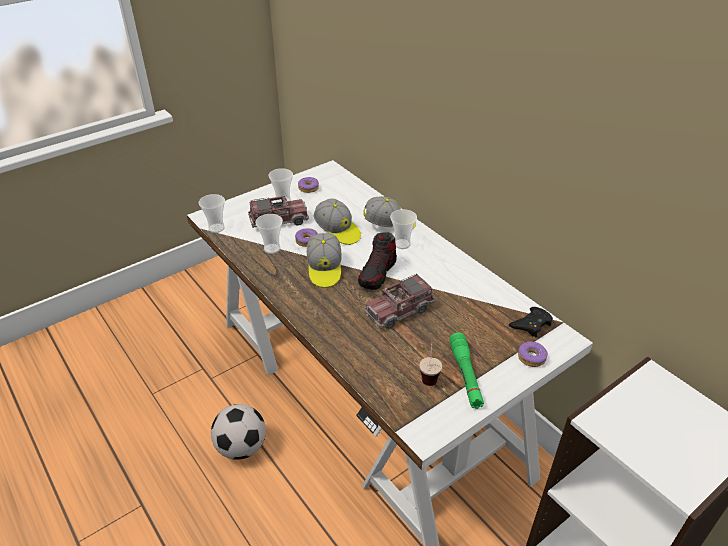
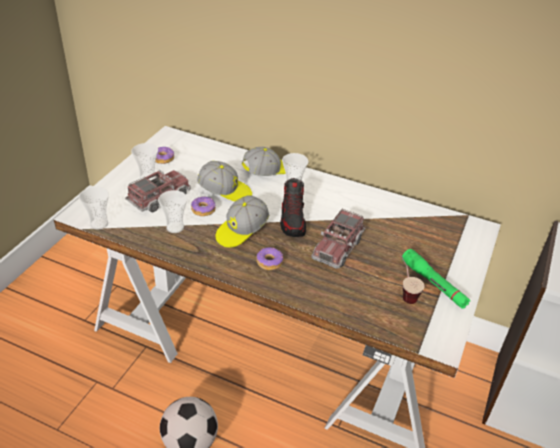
camera: 30 degrees left, 0 degrees up
(324, 268) = (241, 231): cap -> cap turned 75 degrees clockwise
(531, 324) = (448, 224): black game controller -> none
(531, 357) = (469, 251): donut -> donut (269, 262)

